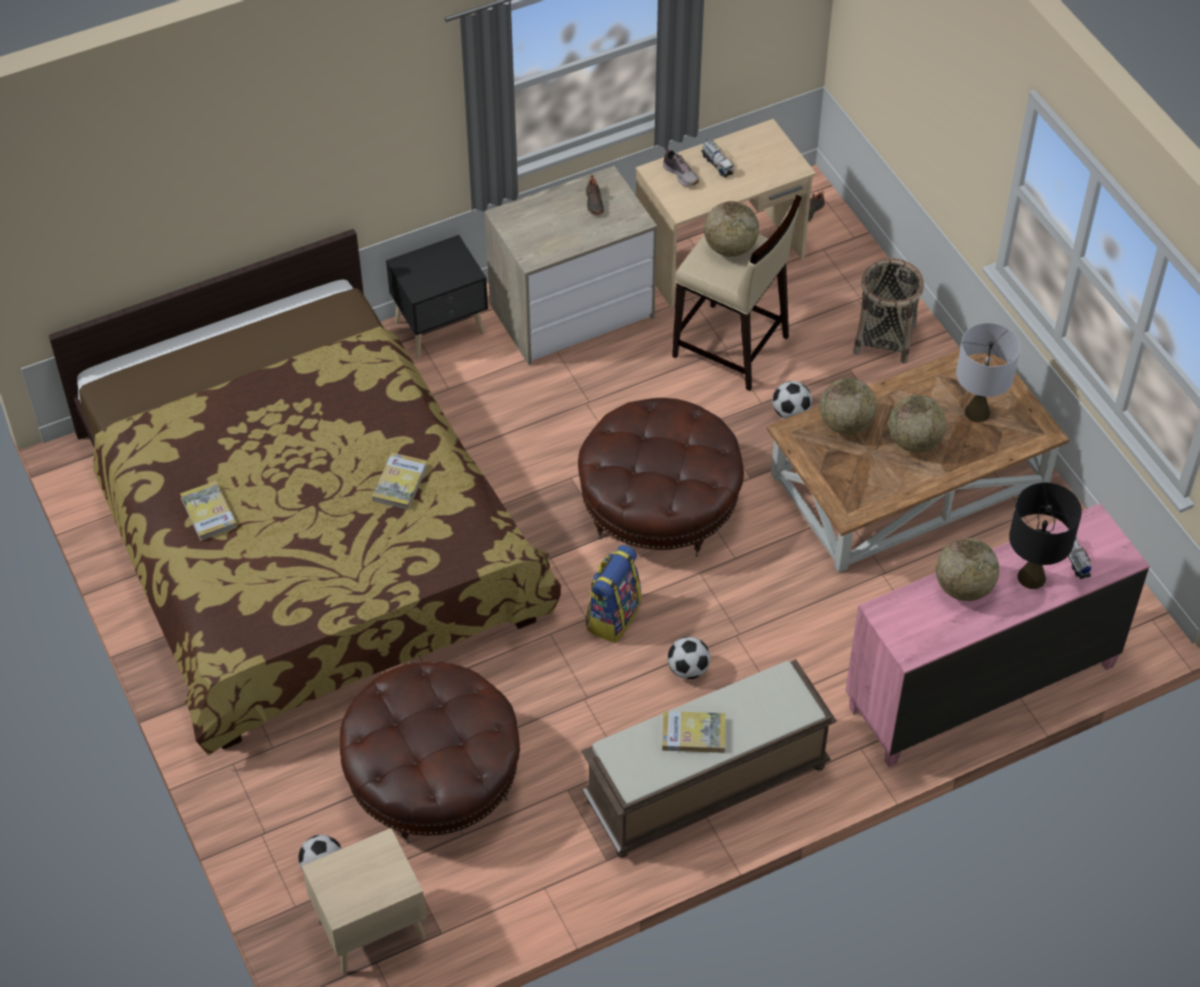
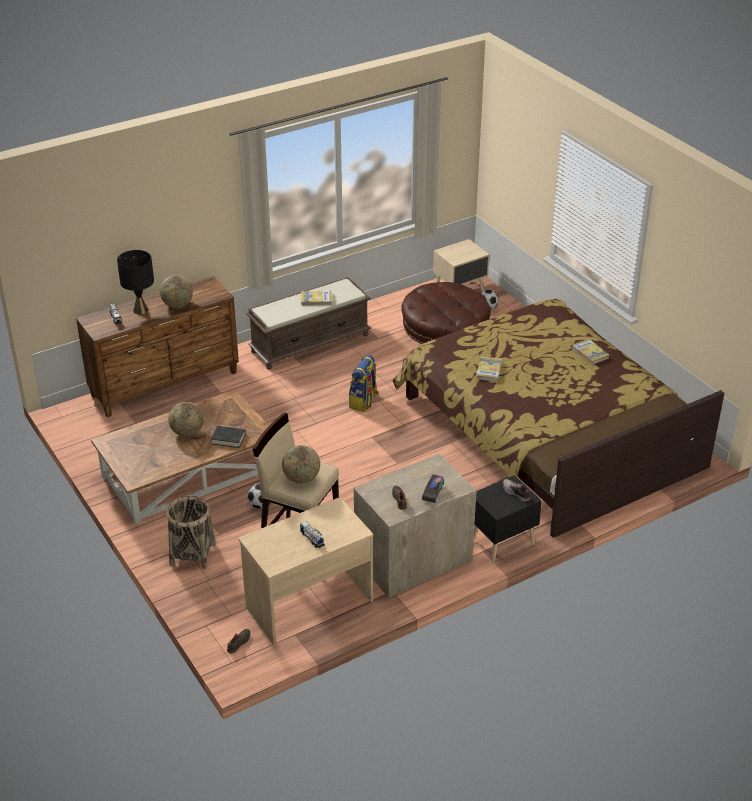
camera: 175 degrees right, 15 degrees down
(546, 209) = (432, 493): none -> toy truck
(659, 506) = (342, 452): brown ottoman -> none
(681, 174) = (339, 530): shoe -> shoe (516, 493)
(688, 669) = (321, 383): football -> none
(845, 424) = (228, 439): globe -> black book
(977, 412) = (144, 449): grey table lamp -> none
(980, 686) = (165, 384): pink dresser -> brown dresser

